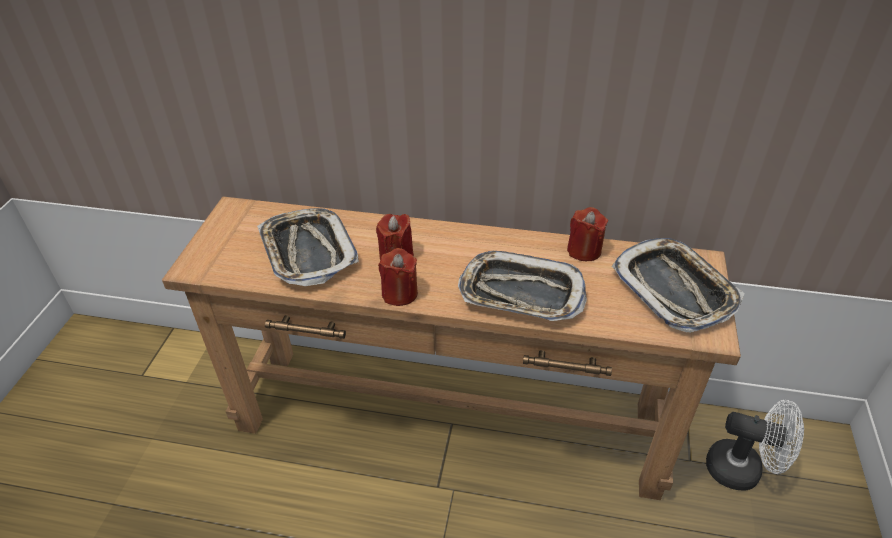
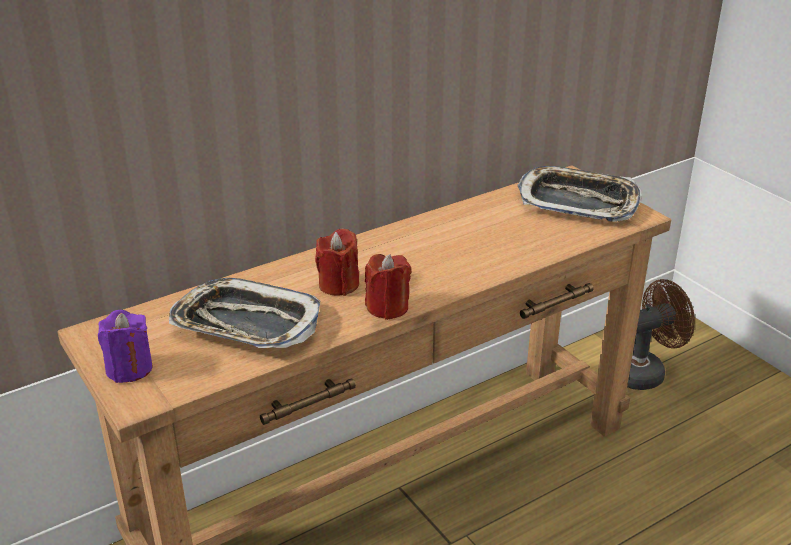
camera: 45 degrees left, 10 degrees down
(216, 244) = (129, 369): none -> purple candle
(520, 293) = (482, 257): tray -> none
(584, 250) = (481, 208): red candle -> none
(742, 470) = (644, 372): white fan -> brown fan

